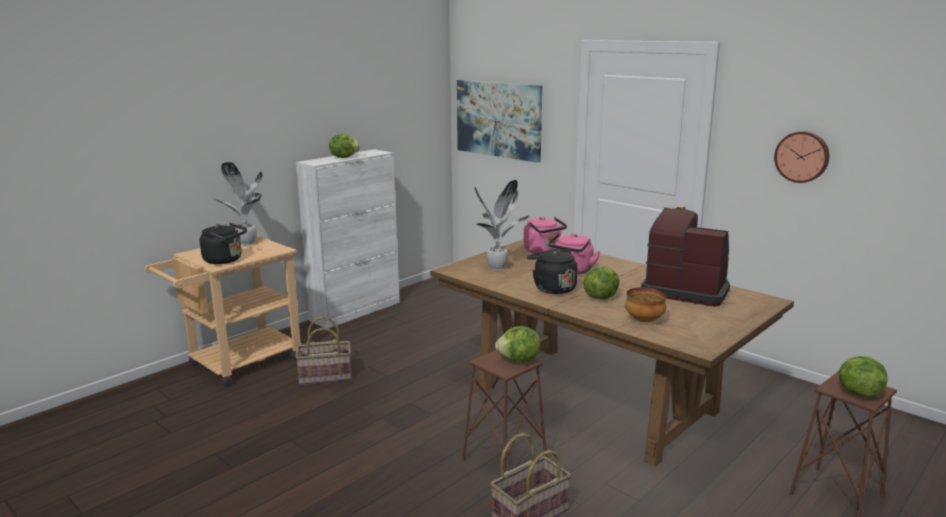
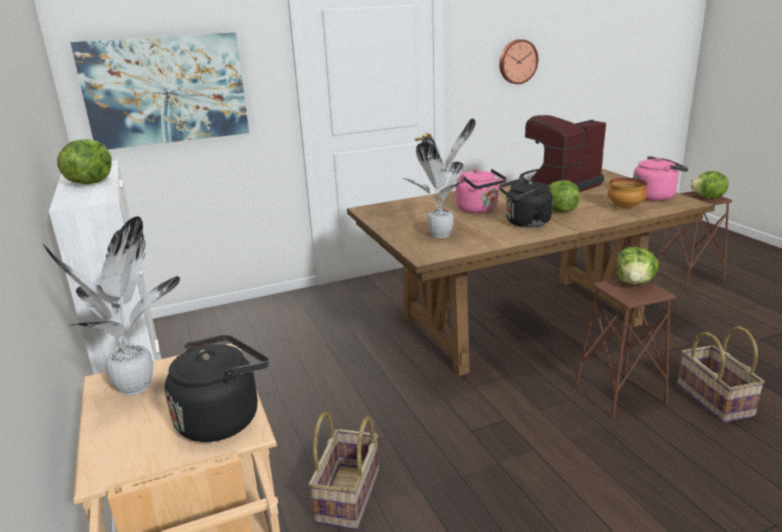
camera: 65 degrees left, 5 degrees up
(543, 251) = (405, 210): pink kettle -> pink kettle (655, 196)

